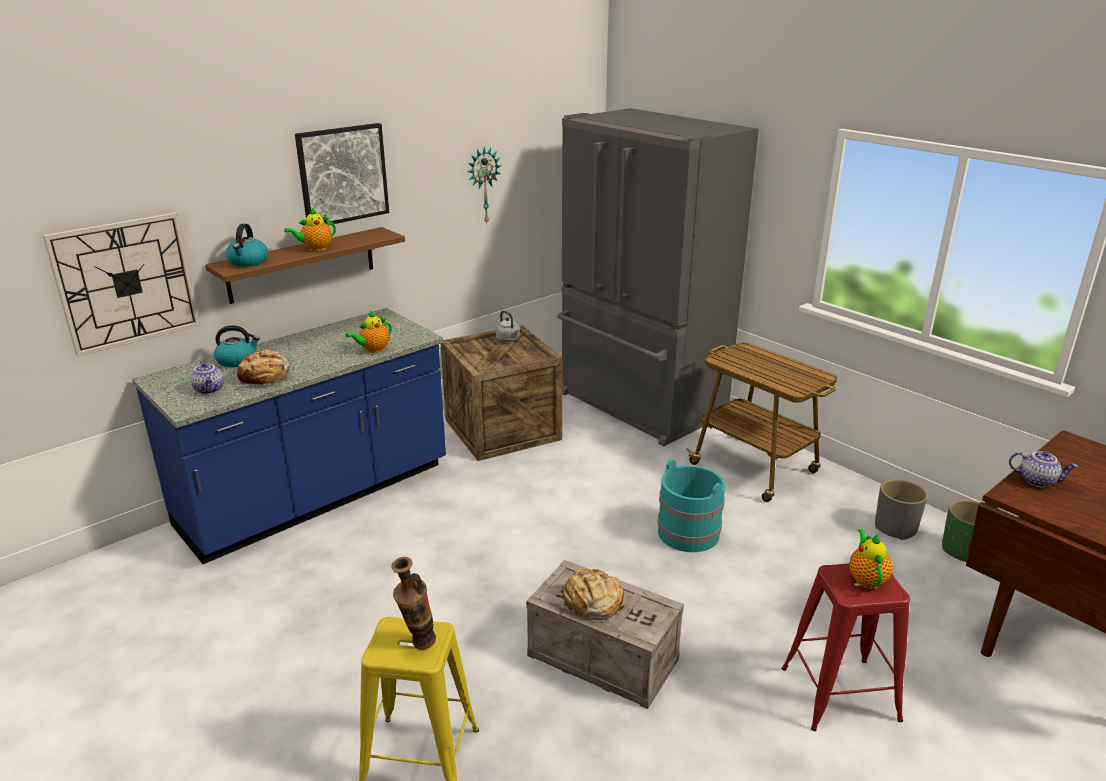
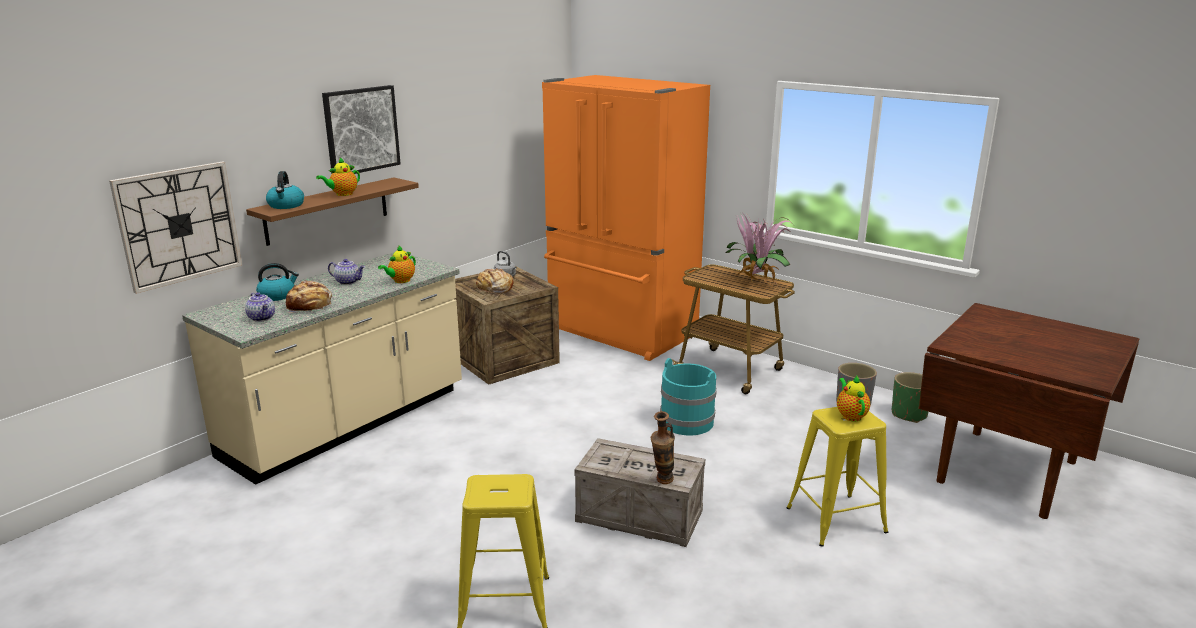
camera: 10 degrees left, 5 degrees down
(316, 497) = (347, 424): blue counter -> beige counter
(418, 646) = (508, 491): vase -> vase (662, 482)
(483, 185) = (475, 141): wall clock -> none
(592, 602) = (630, 464): bread -> bread (494, 288)
(639, 406) = (620, 332): grey fridge -> orange fridge
(791, 371) = (755, 282): none -> potted plant
(839, 694) = (836, 520): red stool -> yellow stool
(1037, 480) = (964, 335): teapot -> teapot (348, 282)

